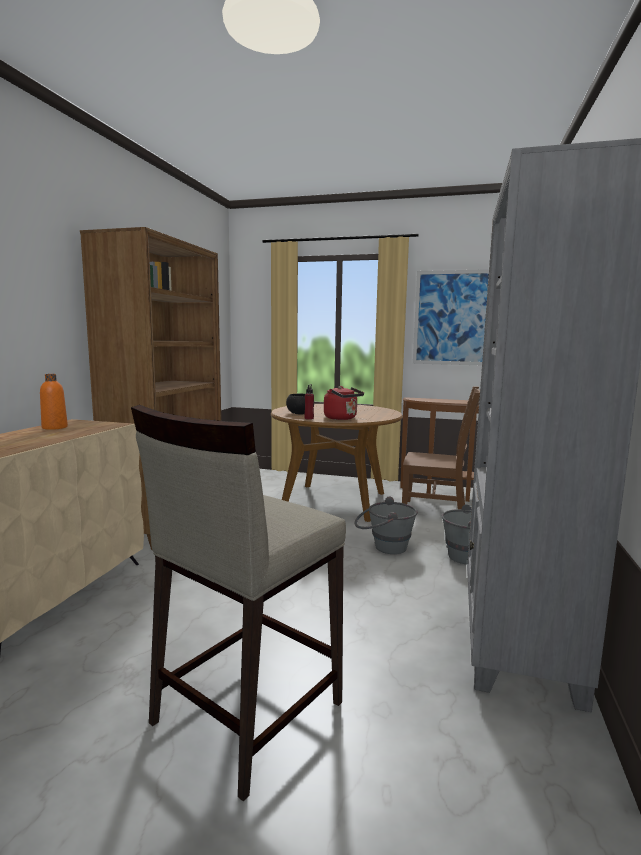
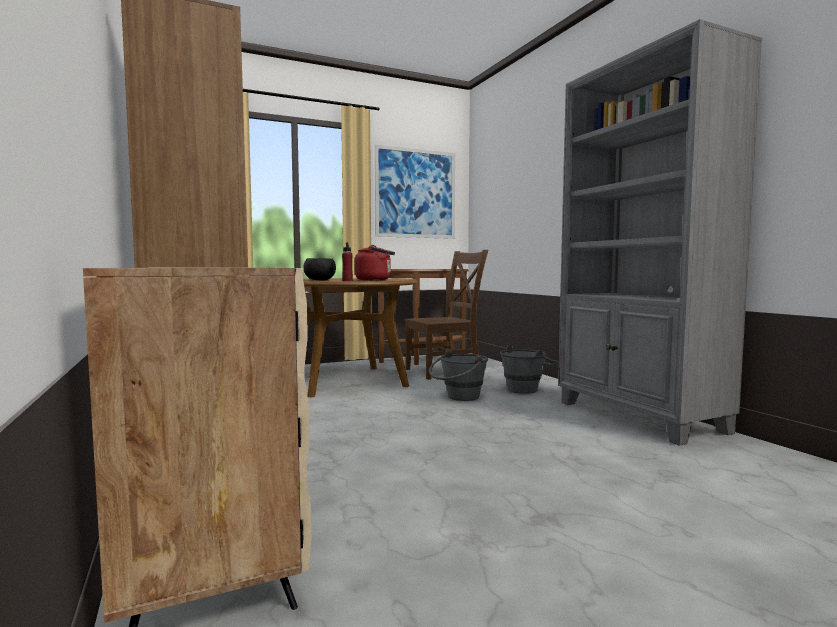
camera: 40 degrees left, 5 degrees down
(54, 427) = (166, 267): orange bottle -> none
(245, 713) = (610, 512): beige stool -> none

